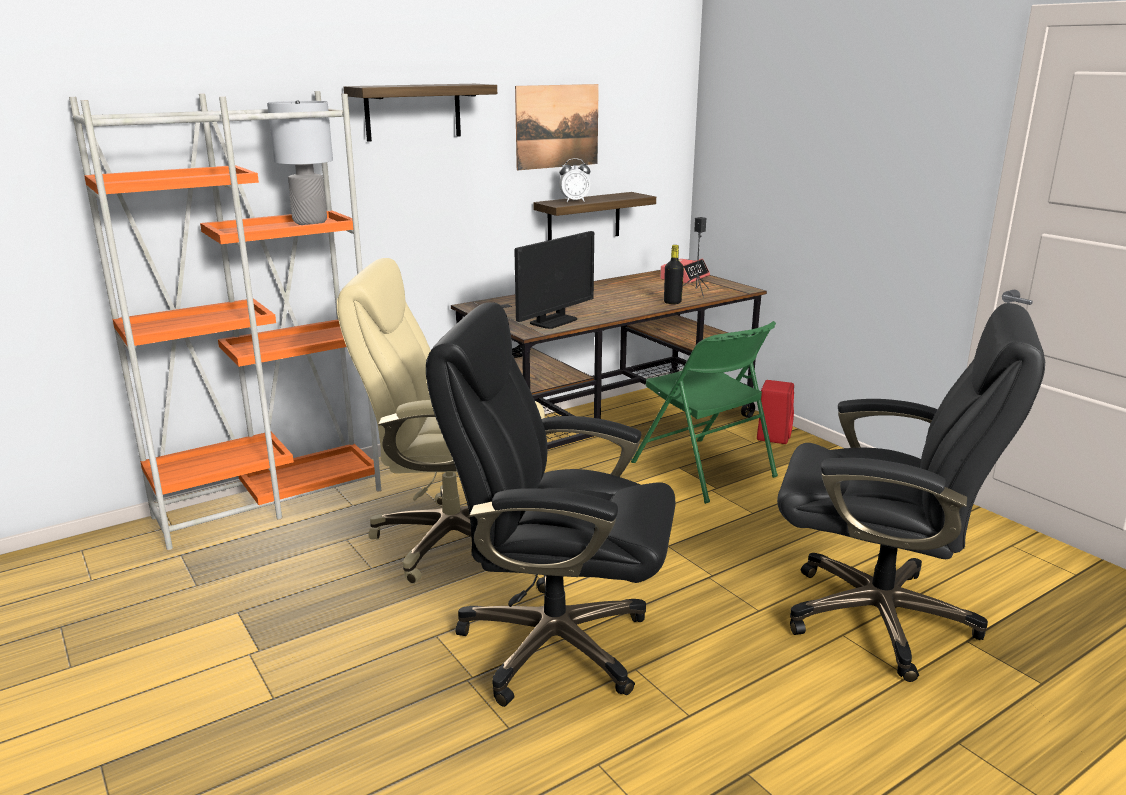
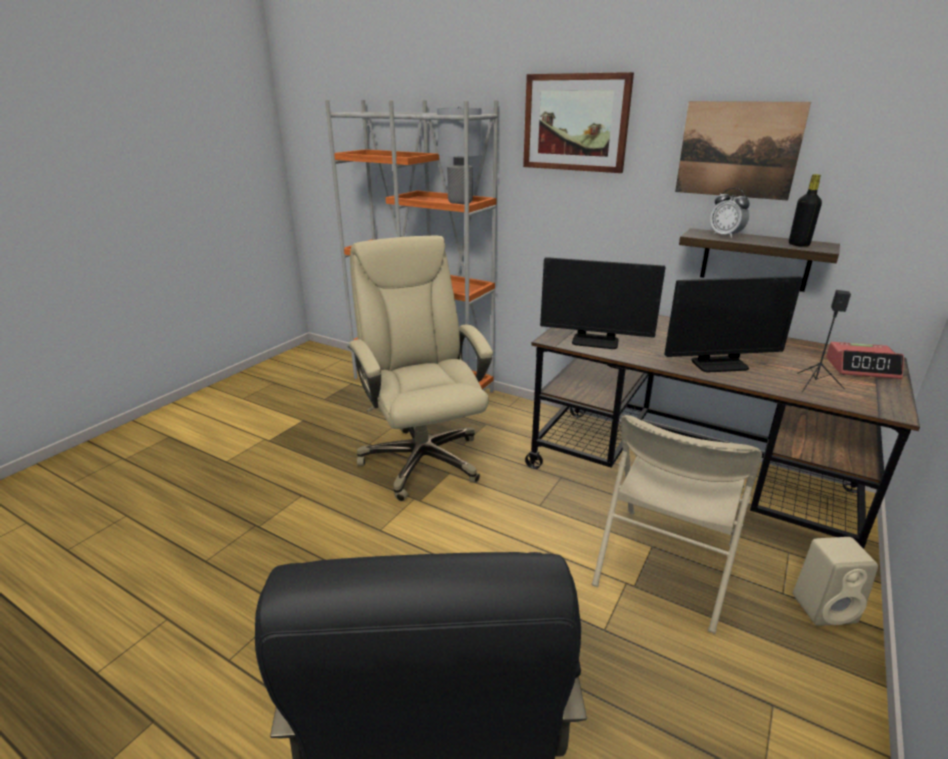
camera: 65 degrees right, 5 degrees up
(413, 112) = (575, 123): shelf -> picture
(559, 645) = (307, 555): black office chair -> none
(641, 302) = (719, 364): none -> monitor
(672, 302) = (748, 379): black bottle -> black bottle (798, 244)
(702, 469) = (665, 565): green chair -> beige chair
(773, 436) = (825, 608): red speaker -> beige speaker

